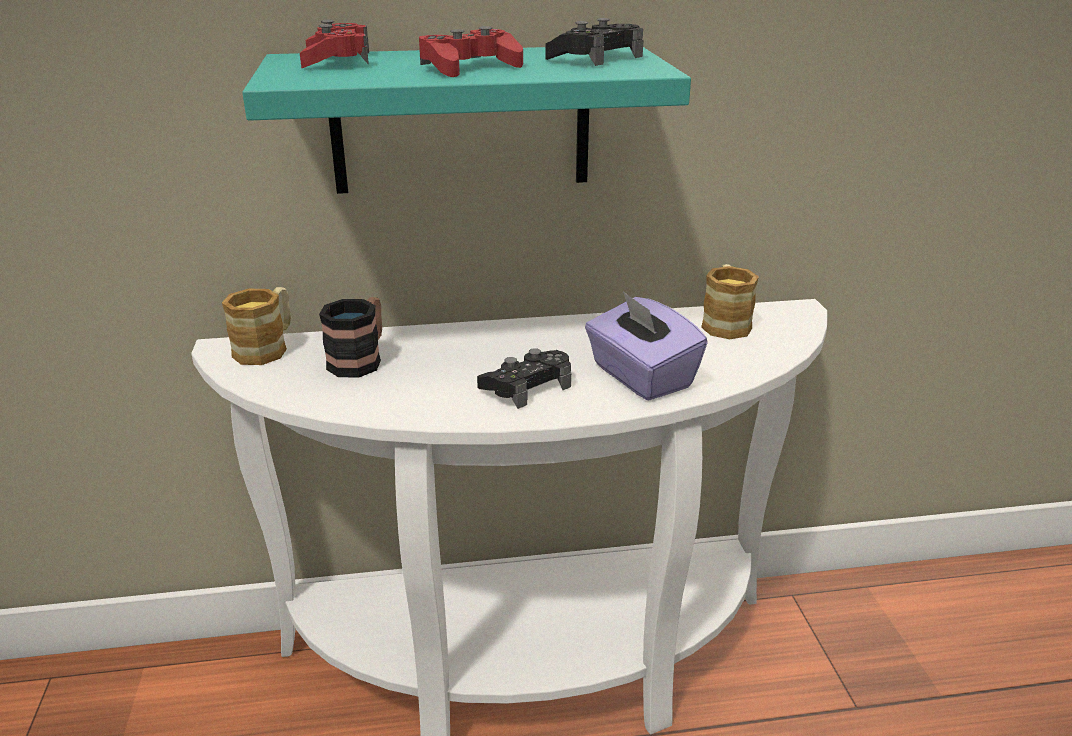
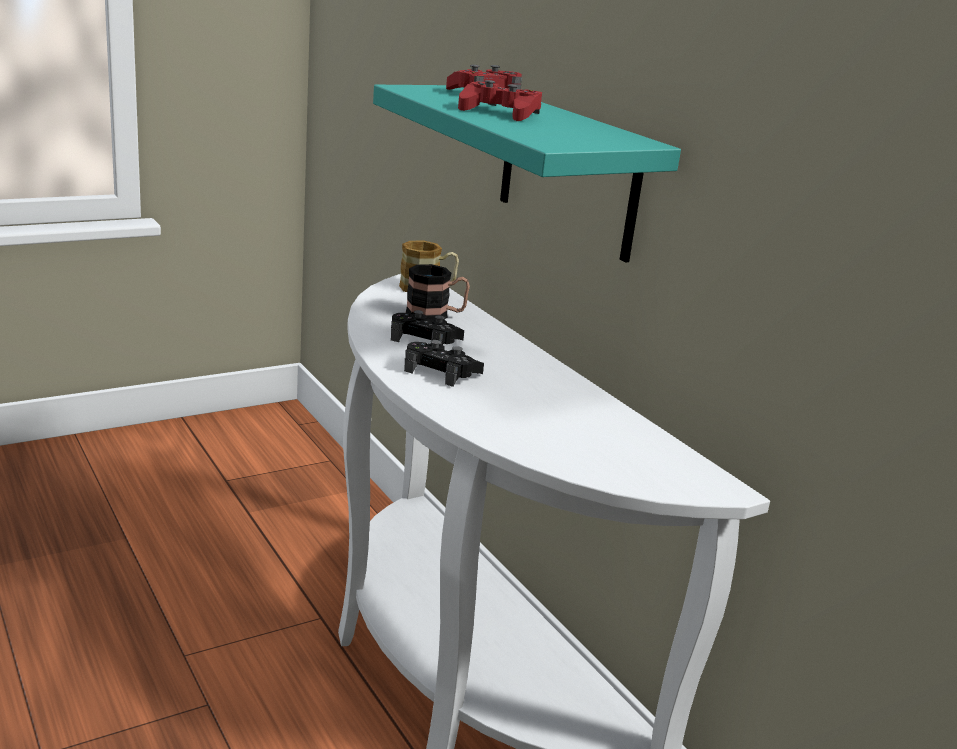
camera: 65 degrees right, 5 degrees down
(596, 58) = (582, 135): black game controller -> black game controller (425, 340)
(640, 377) = (496, 413): purple tissue box -> none
(725, 323) = (645, 448): mug -> none

